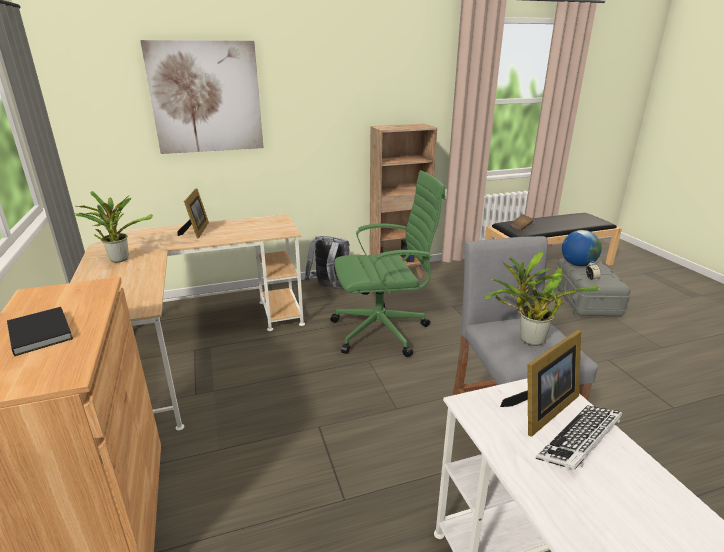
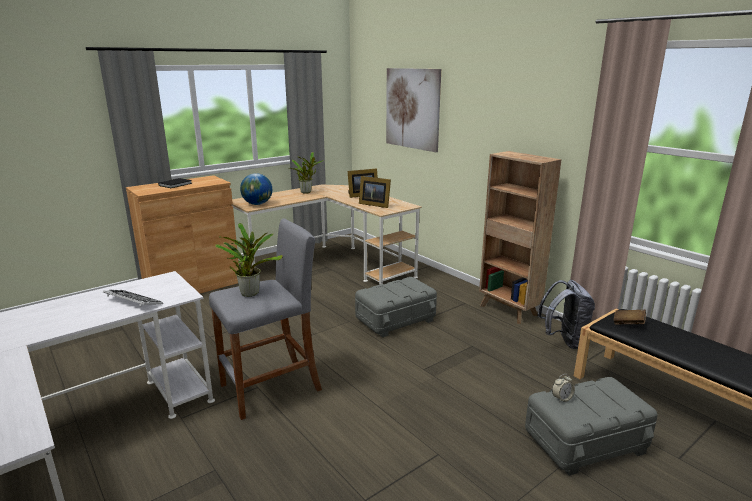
camera: 70 degrees right, 5 degrees down
(330, 288) = (446, 287): grey backpack -> grey backpack (564, 341)
(383, 331) = (395, 320): green office chair -> grey storage box
(542, 410) = (162, 293): picture frame -> picture frame (374, 204)
(577, 264) = (602, 388): globe -> globe (257, 204)

